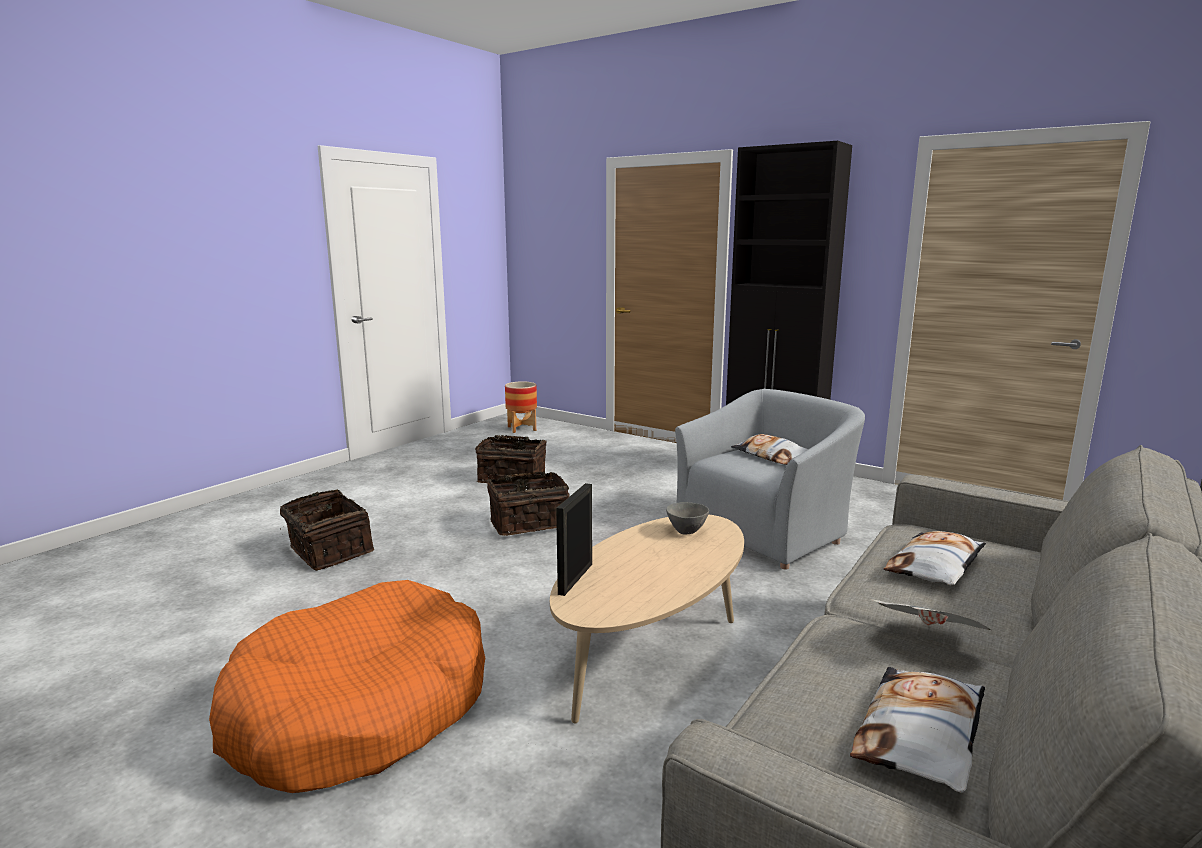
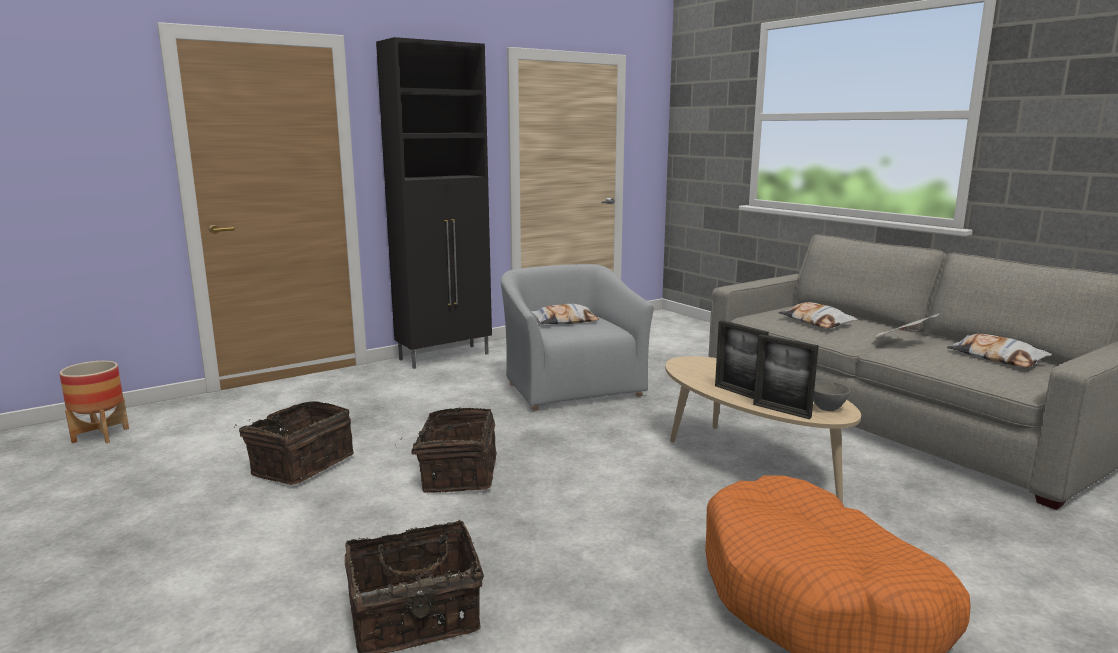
camera: 70 degrees left, 0 degrees up
(620, 554) = (738, 392): none -> picture frame
(686, 531) = (701, 369): grey bowl -> grey bowl (826, 408)

